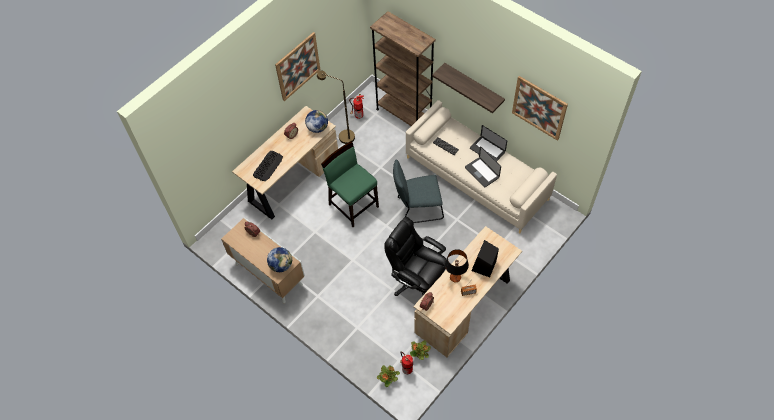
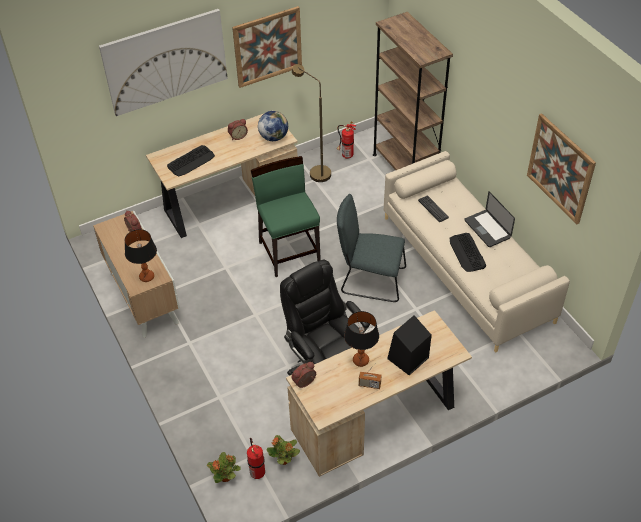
camera: 20 degrees right, 10 degrees down
(237, 105) = (165, 62): none -> picture
(281, 265) = (147, 277): globe -> table lamp
(473, 86) = (488, 131): shelf -> none
(481, 172) = (467, 253): laptop -> keyboard

